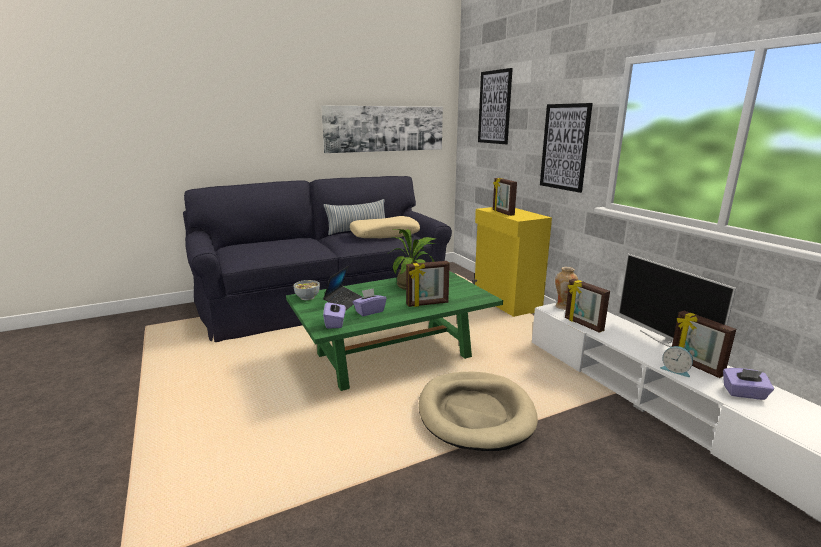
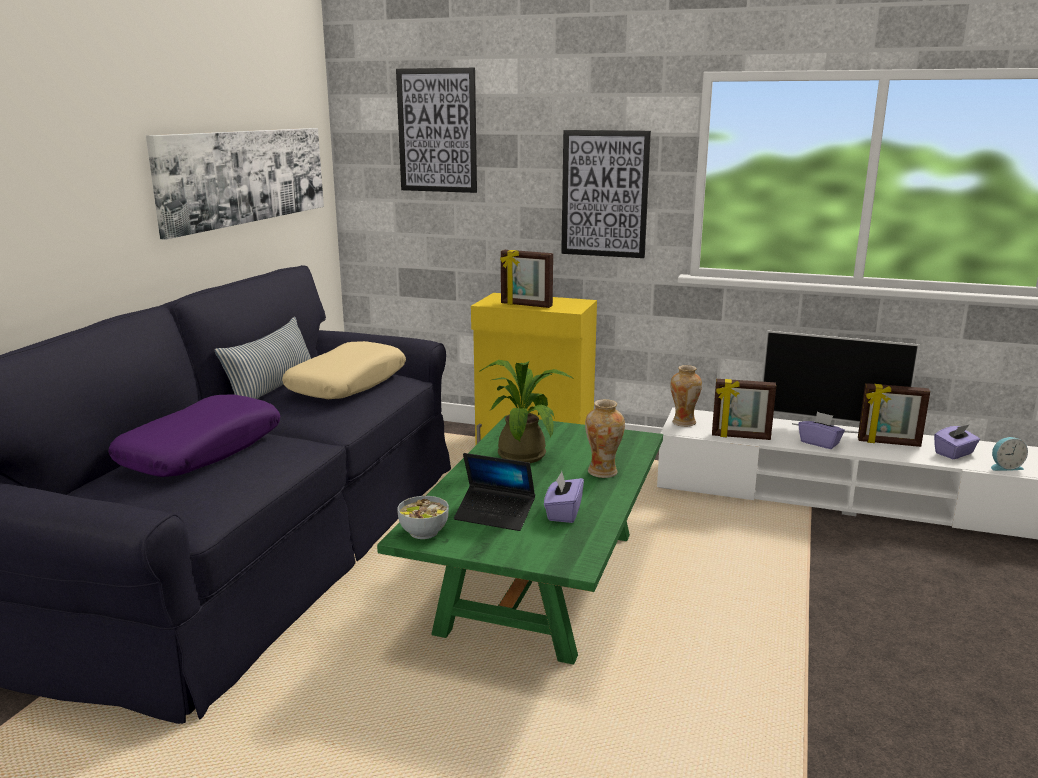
camera: 45 degrees left, 0 degrees up
(284, 243) = (201, 450): none -> purple pillow
(335, 323) = (563, 548): purple tissue box -> purple tissue box (819, 443)
(343, 302) = (495, 515): laptop -> laptop turned 135 degrees clockwise
(427, 304) = (603, 472): picture frame -> vase
(475, 413) = (752, 599): beige dog bed -> none
(675, 370) = (886, 453): alarm clock -> alarm clock (1004, 467)

